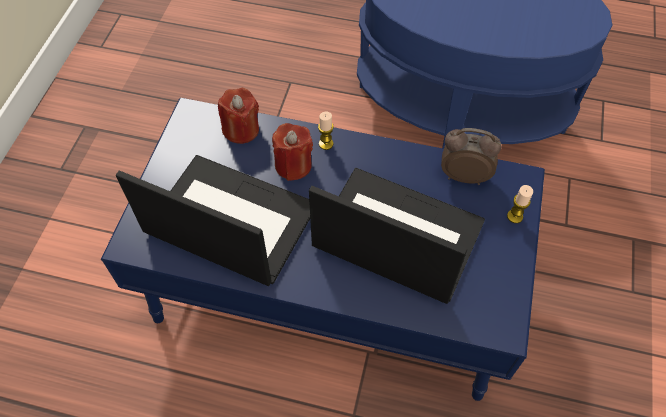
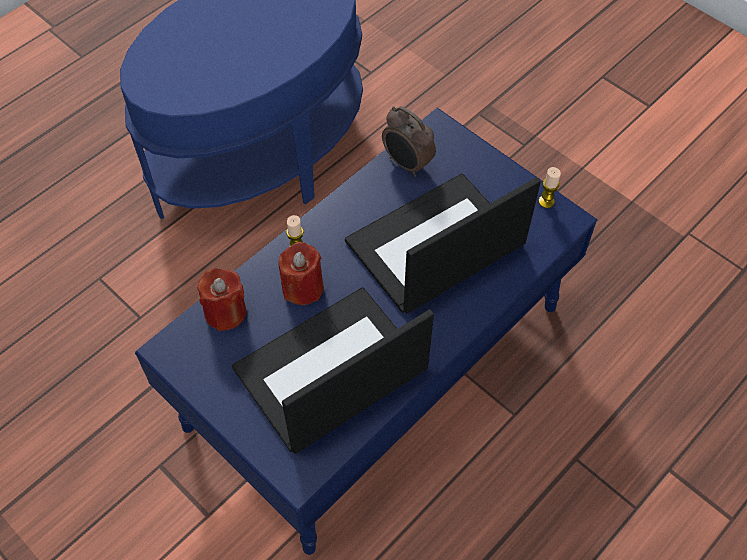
camera: 60 degrees left, 0 degrees up
(464, 175) = (407, 164): alarm clock -> alarm clock turned 90 degrees counterclockwise
(514, 216) = (470, 153): candle -> candle (546, 201)

